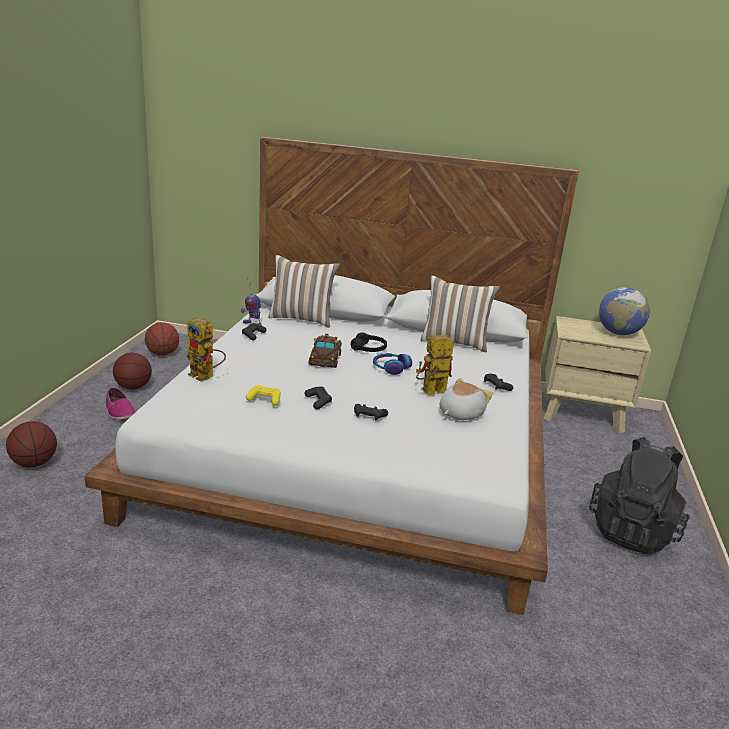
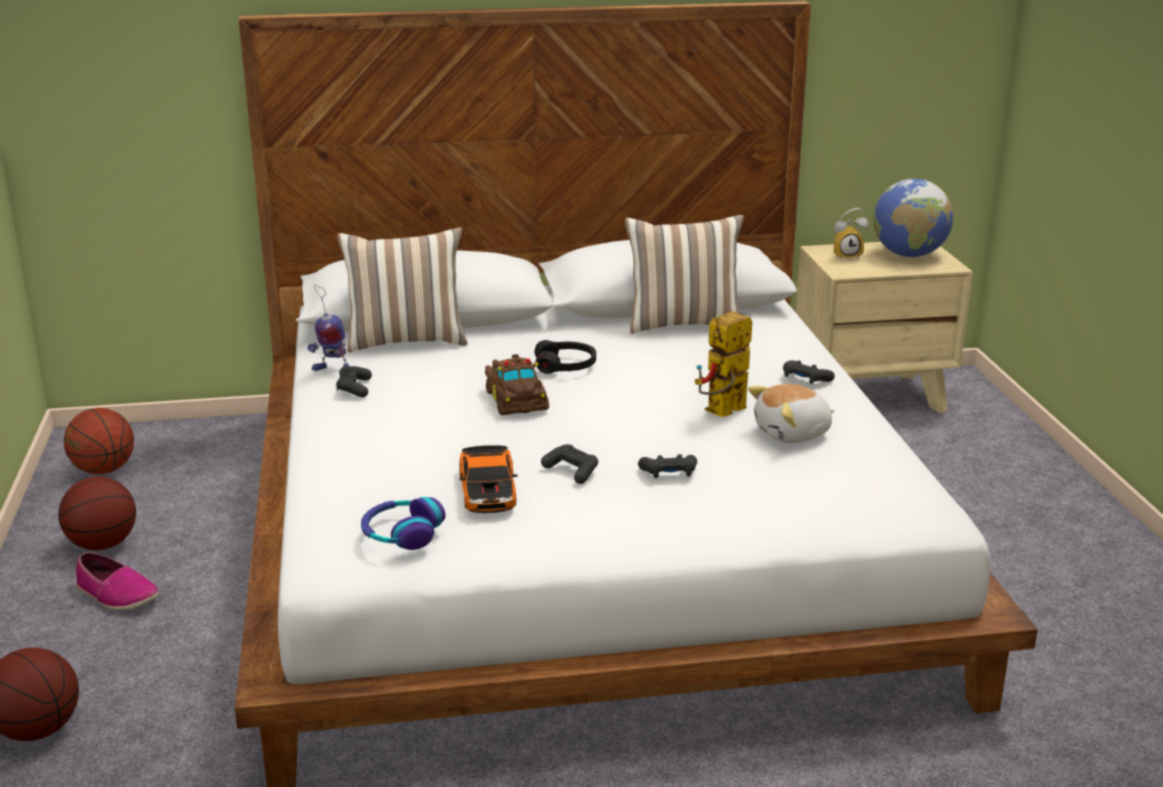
camera: 20 degrees left, 0 degrees up
(206, 377) = (350, 479): toy robot -> none
(264, 399) = (489, 490): yellow game controller -> toy car
(390, 368) = (630, 389): headphones -> headphones (402, 534)
(459, 413) = (793, 434): plush toy -> plush toy turned 135 degrees counterclockwise
(579, 326) = (847, 256): none -> alarm clock
(632, 531) = (1054, 550): black backpack -> none

